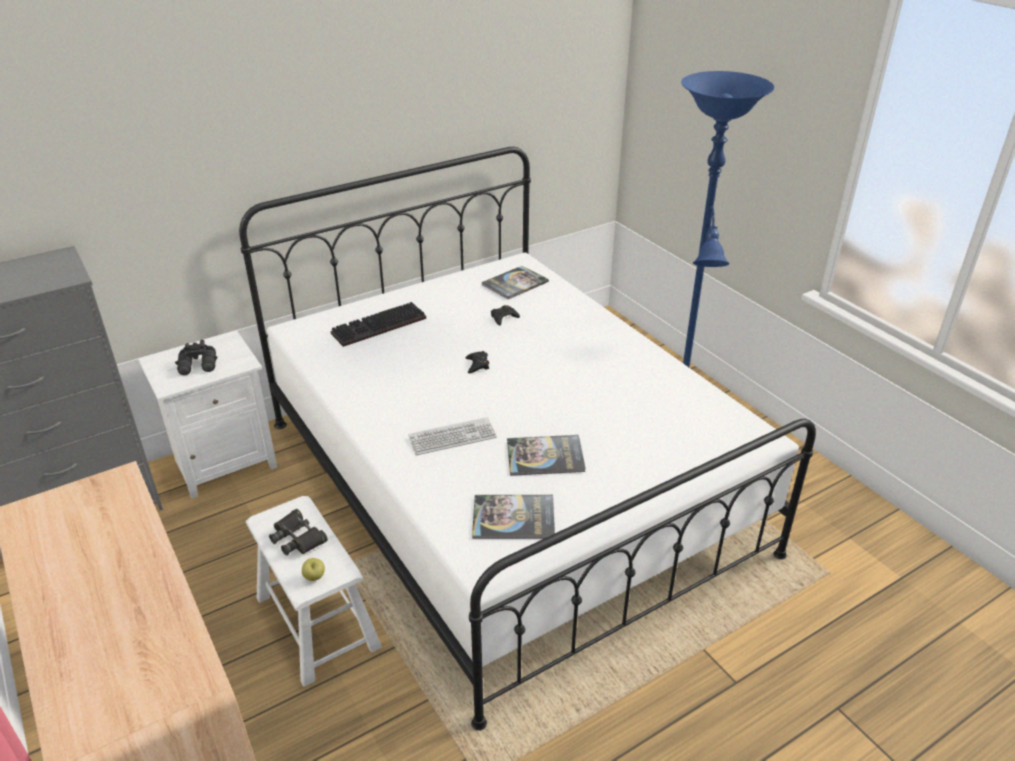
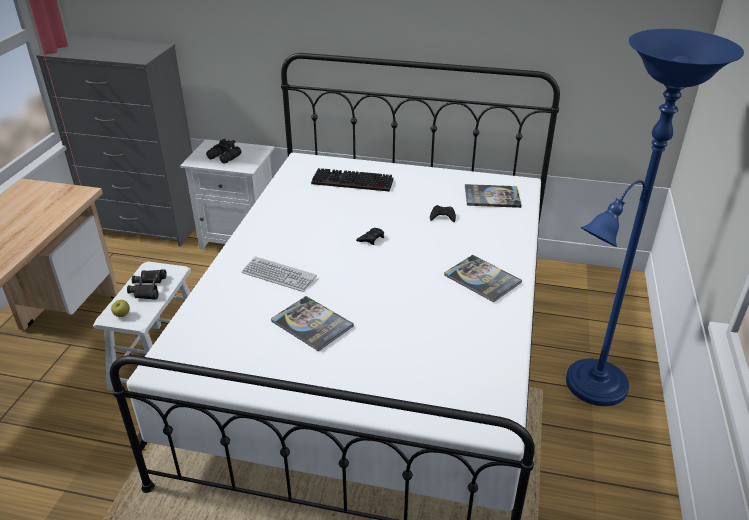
camera: 45 degrees right, 0 degrees up
(513, 518) = (228, 348): book -> book (482, 279)

